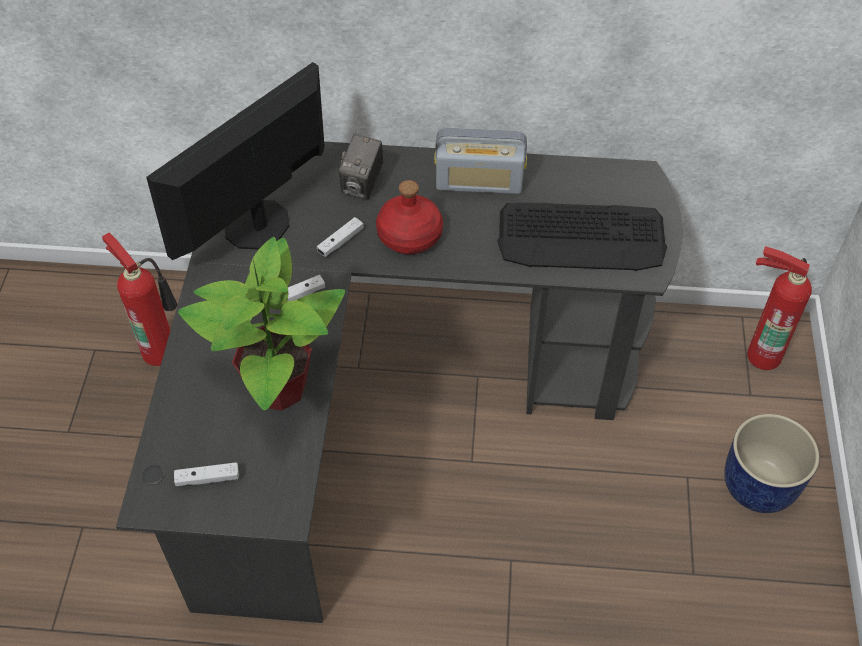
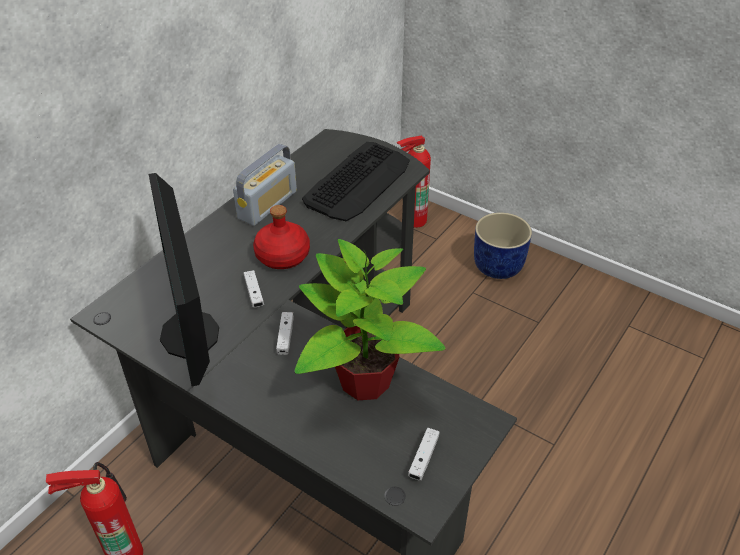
camera: 60 degrees left, 10 degrees down
(362, 184) = (209, 260): camera -> none

